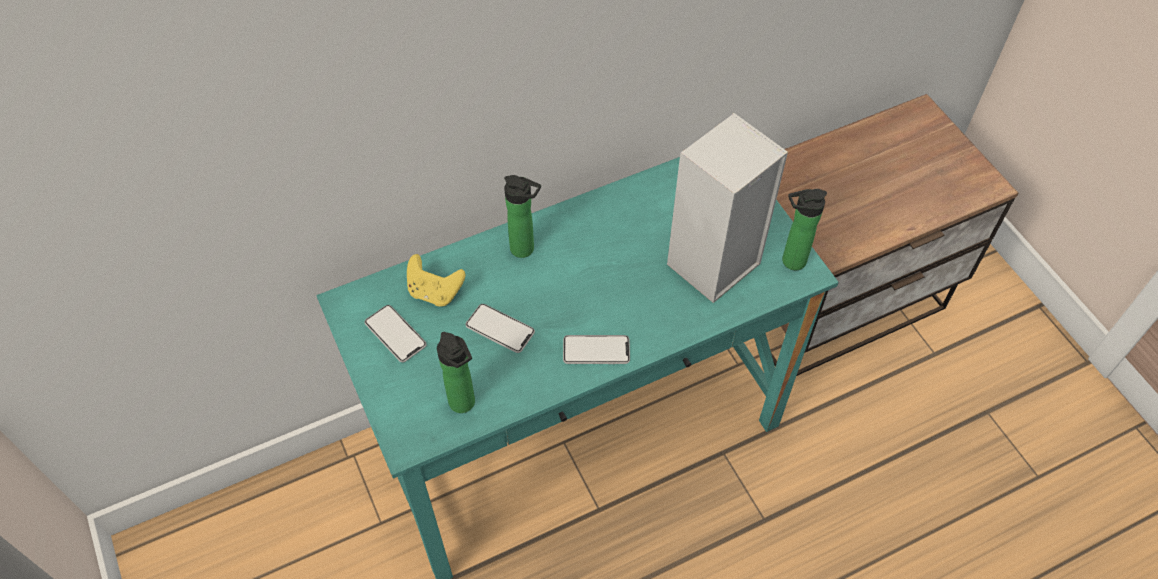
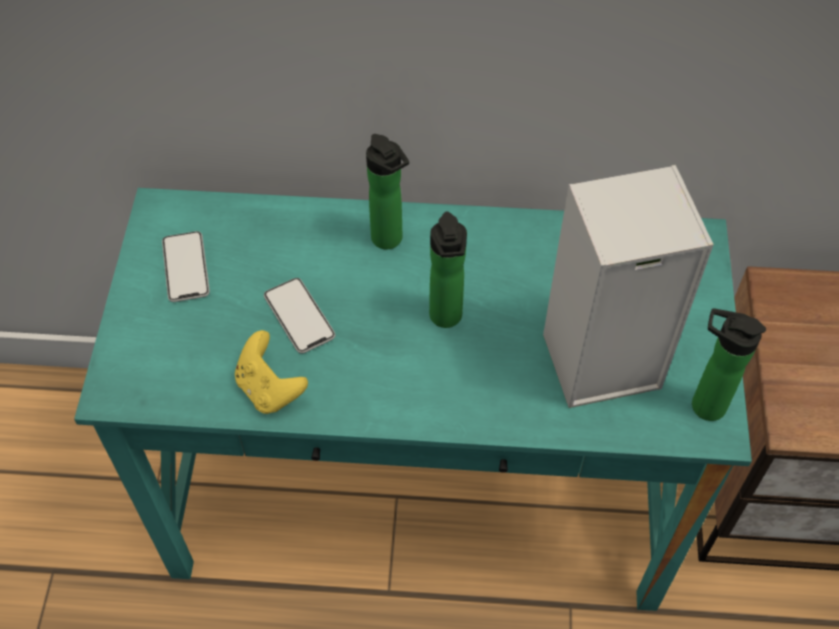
camera: 30 degrees right, 0 degrees up
(435, 292) = (259, 242): yellow game controller -> yellow game controller (270, 389)
(464, 405) = (201, 382): bottle -> bottle (446, 319)
(596, 350) = (389, 394): phone -> none

